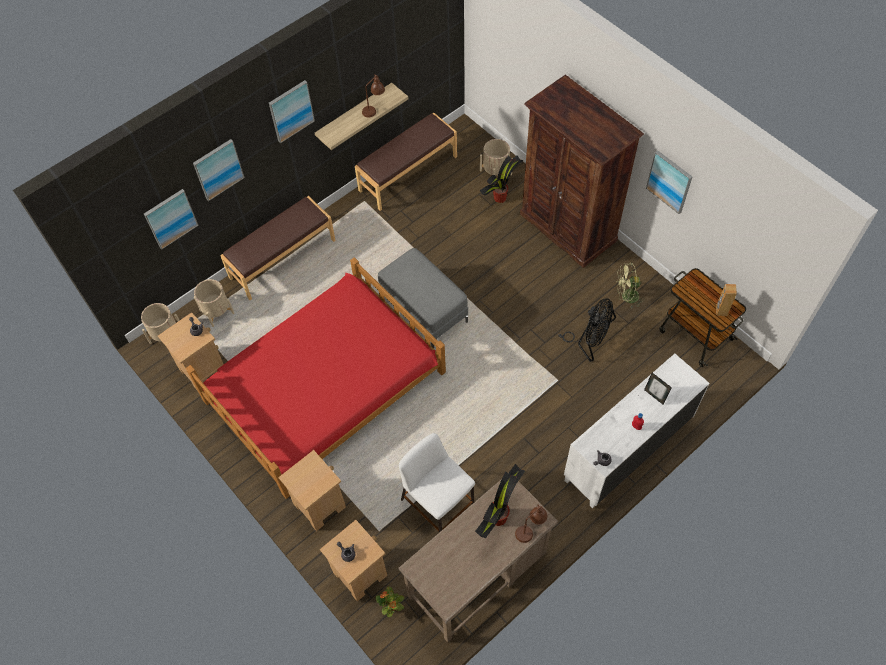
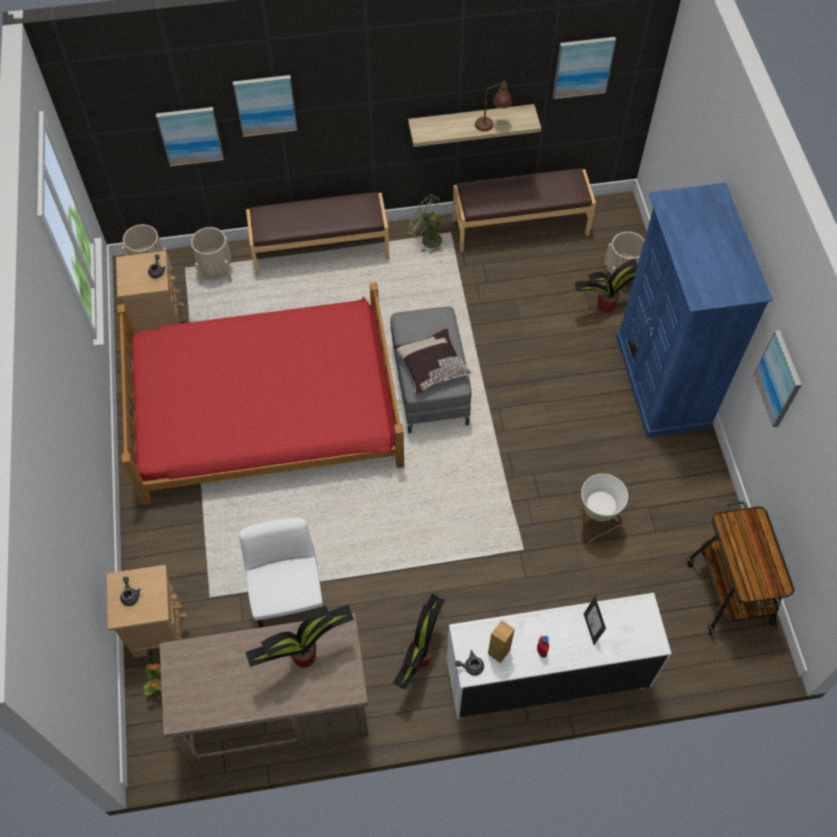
camera: 30 degrees right, 0 degrees up
(291, 111) = (381, 77): picture -> picture (583, 67)
(320, 504) = (171, 531): beige nightstand -> none
(431, 293) = (432, 366): none -> pillow
(530, 529) = (329, 692): brown table lamp -> none
(543, 486) = (420, 659): none -> potted plant
(567, 227) = (661, 381): brown wardrobe -> blue wardrobe
(590, 338) = (595, 523): black fan -> planter
(626, 297) = (675, 500): green fan -> green fan (427, 239)
(721, 310) = (759, 576): brown speaker -> brown speaker (498, 651)

